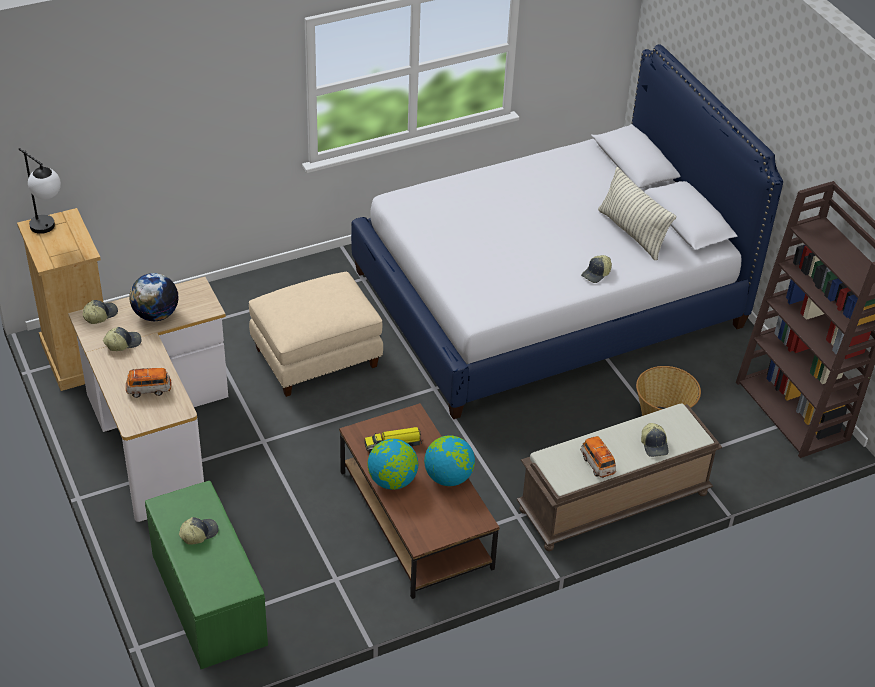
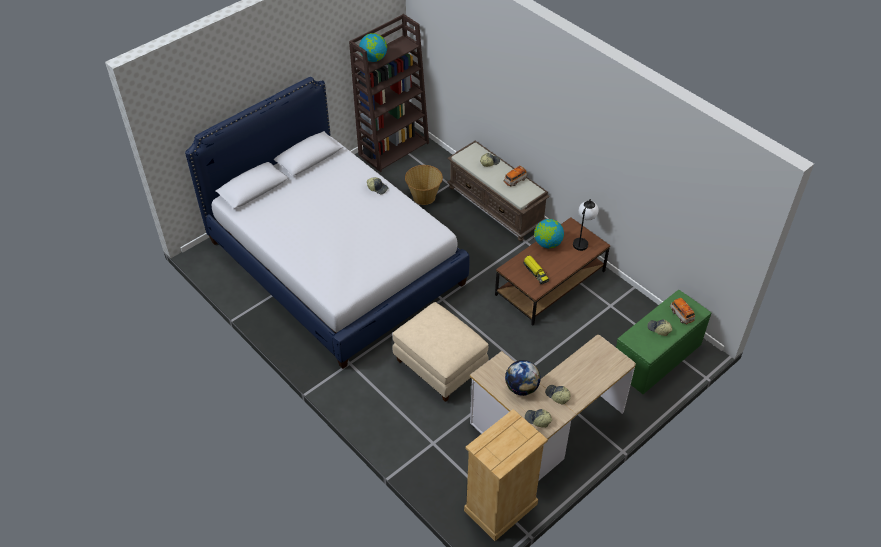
camera: 105 degrees left, 5 degrees up
(49, 230) = (499, 453): table lamp -> table lamp (582, 240)
(149, 389) = (590, 365): toy car -> toy car (681, 315)
(392, 481) = (563, 266): globe -> globe (374, 59)
(632, 233) = (330, 179): pillow -> none

